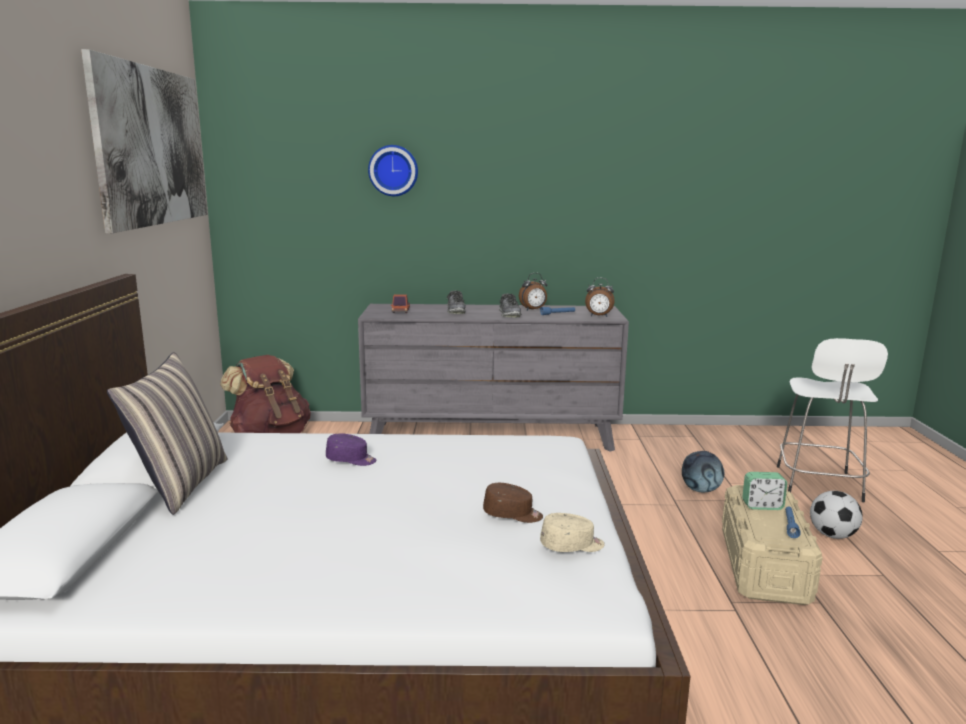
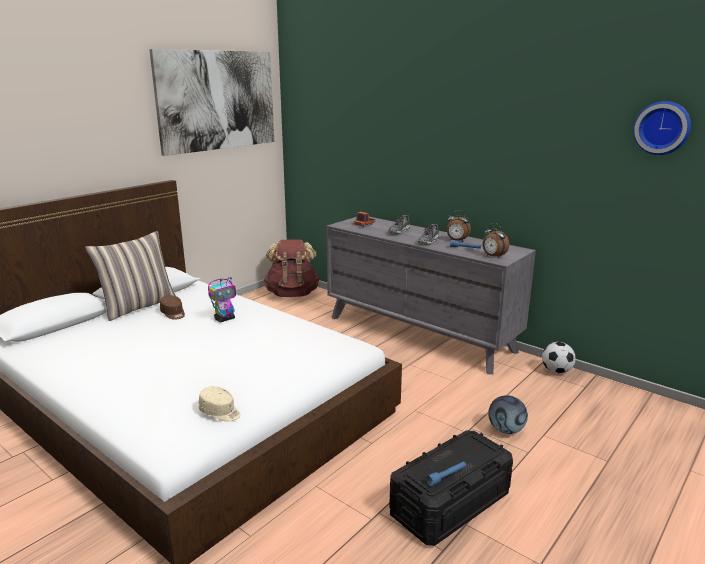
camera: 40 degrees right, 5 degrees up
(351, 460) = (225, 319): purple cap -> toy robot
(393, 170) = (380, 117): wall clock -> wall clock (662, 128)
(513, 514) = (232, 381): brown cap -> brown cap (173, 313)
(762, 506) = (459, 454): alarm clock -> none
(764, 565) = (450, 503): beige storage box -> black storage box
(818, 485) = (630, 471): white stool -> none
(832, 535) = (556, 514): football -> football (556, 371)

